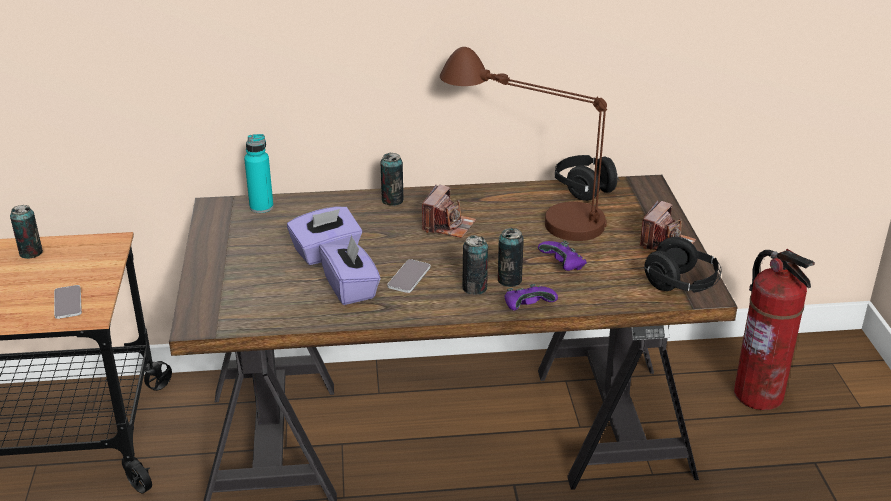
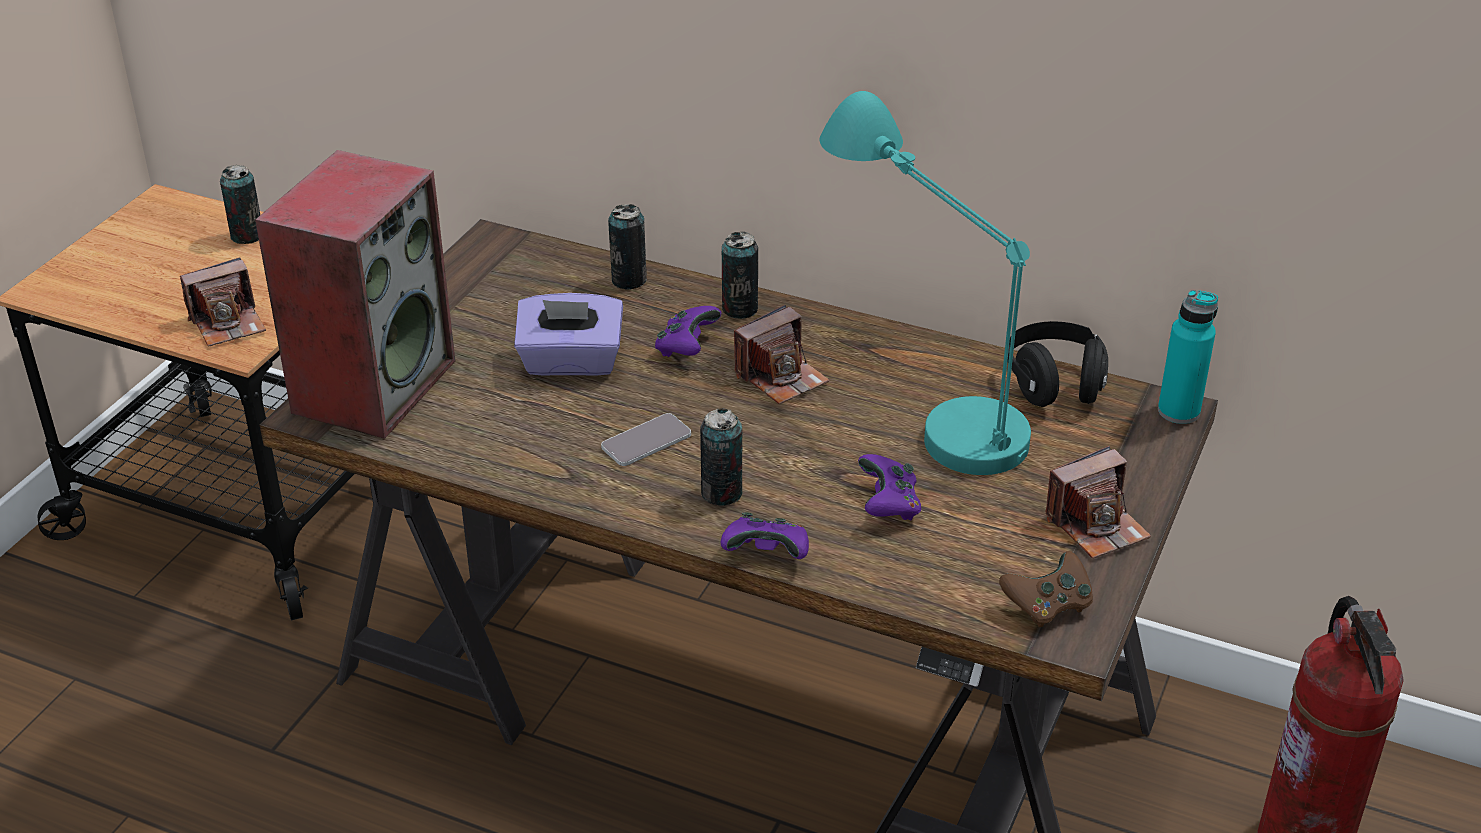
camera: 30 degrees right, 5 degrees up
(68, 303) = (228, 323): phone -> camera
(220, 298) = (373, 384): none -> speaker
(261, 207) = (550, 261): turquoise bottle -> turquoise bottle (1178, 411)
(351, 288) = (552, 430): purple tissue box -> none
(383, 226) = (686, 347): none -> purple game controller
(509, 280) = (785, 499): can -> can (629, 280)
(525, 212) = (921, 393): brown table lamp -> turquoise table lamp
(681, 285) = (1047, 606): black headphones -> brown game controller

